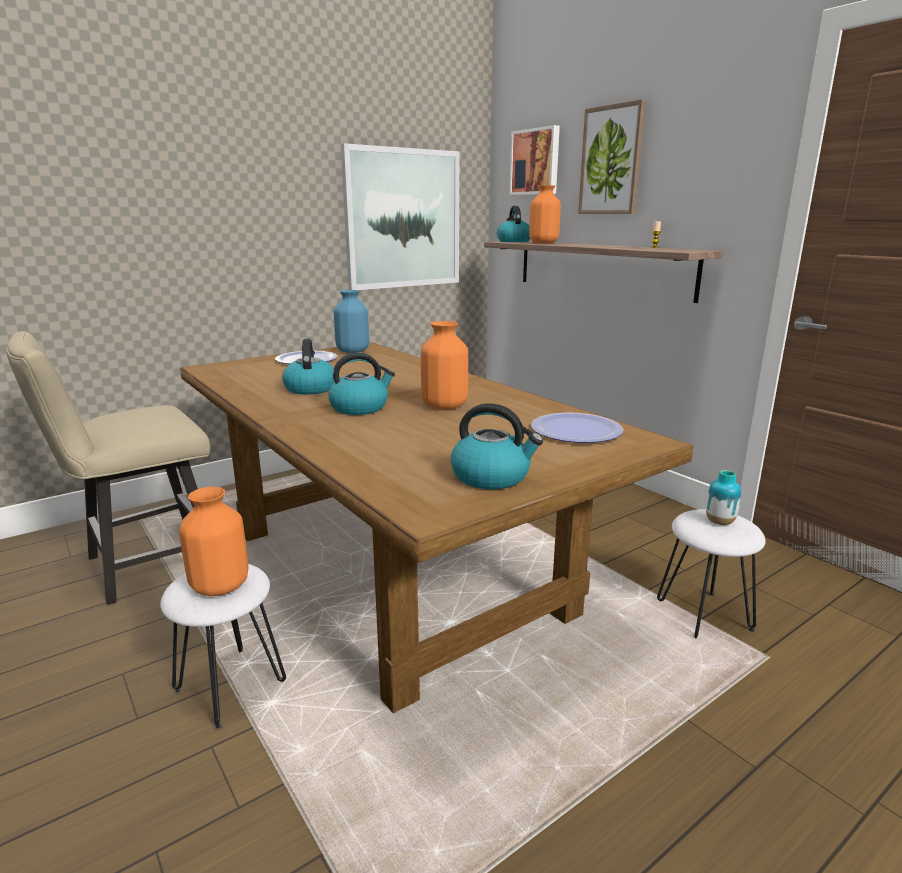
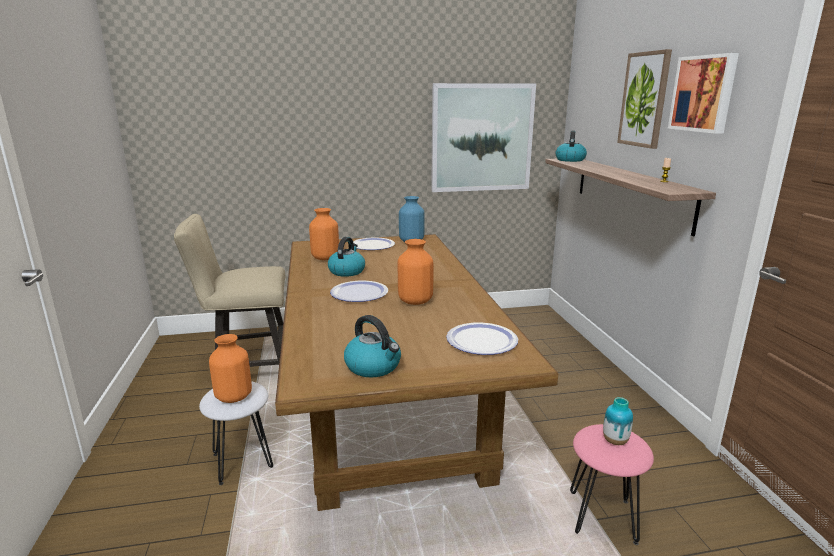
camera: 25 degrees right, 0 degrees up
(360, 408) = (359, 293): kettle -> plate
(536, 162) = (595, 94): picture -> picture (704, 93)
(543, 243) = (587, 164): orange vase -> orange vase (325, 258)
(704, 615) = (603, 517): white stool -> pink stool

